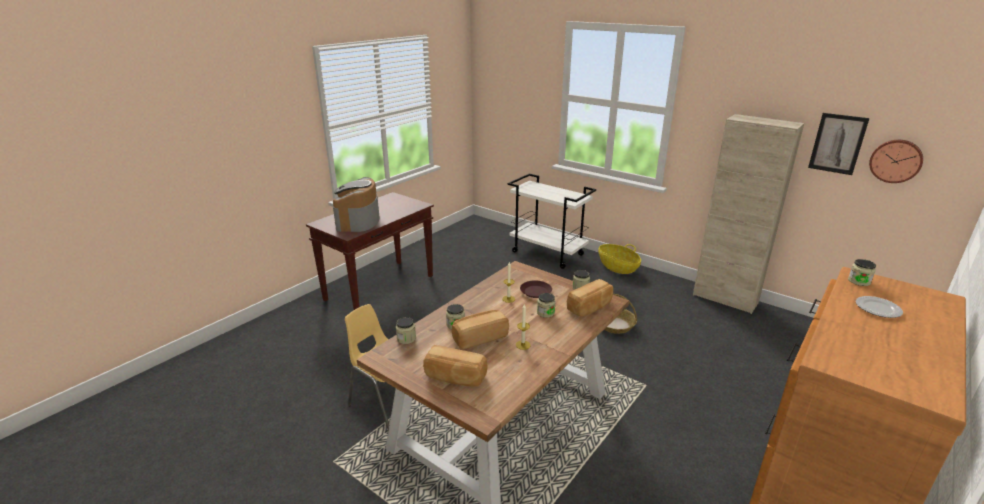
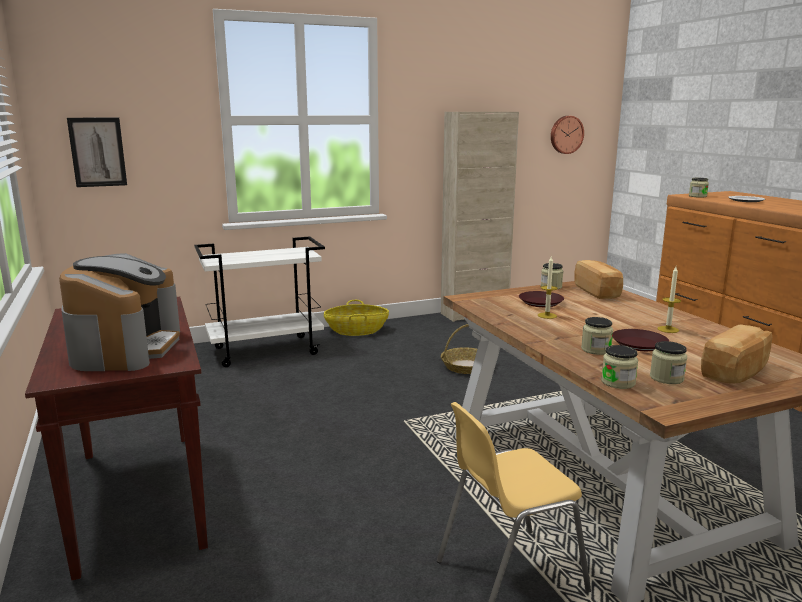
camera: 60 degrees left, 10 degrees down
(358, 221) = (126, 348): coffee machine -> coffee machine turned 120 degrees counterclockwise
(479, 338) = (639, 344): bread -> brown plate
(545, 313) = (597, 308): jar -> jar (666, 378)
(837, 143) = (527, 127): picture -> picture (97, 152)

